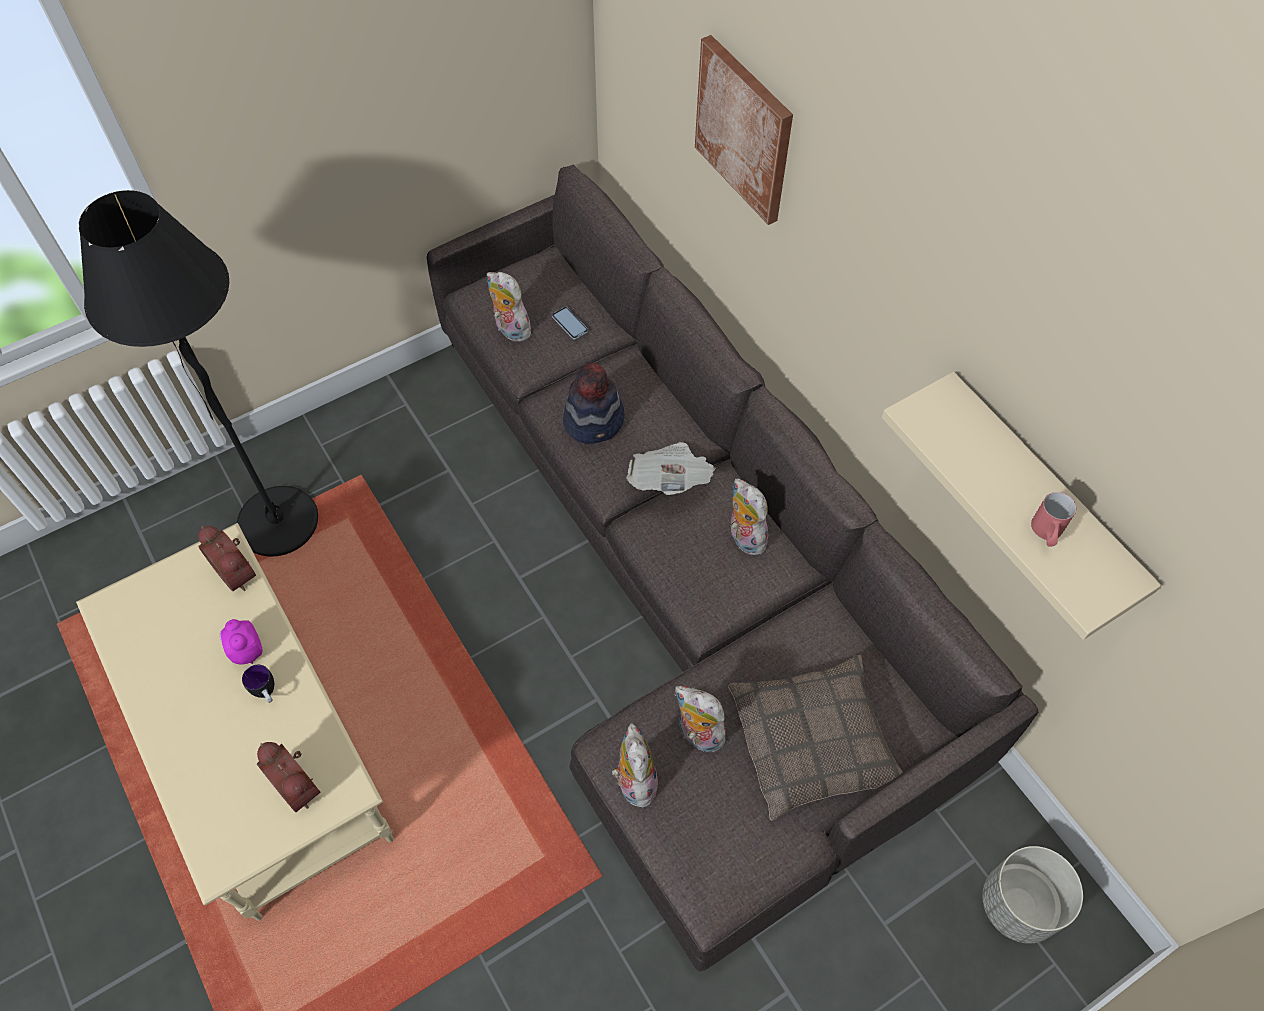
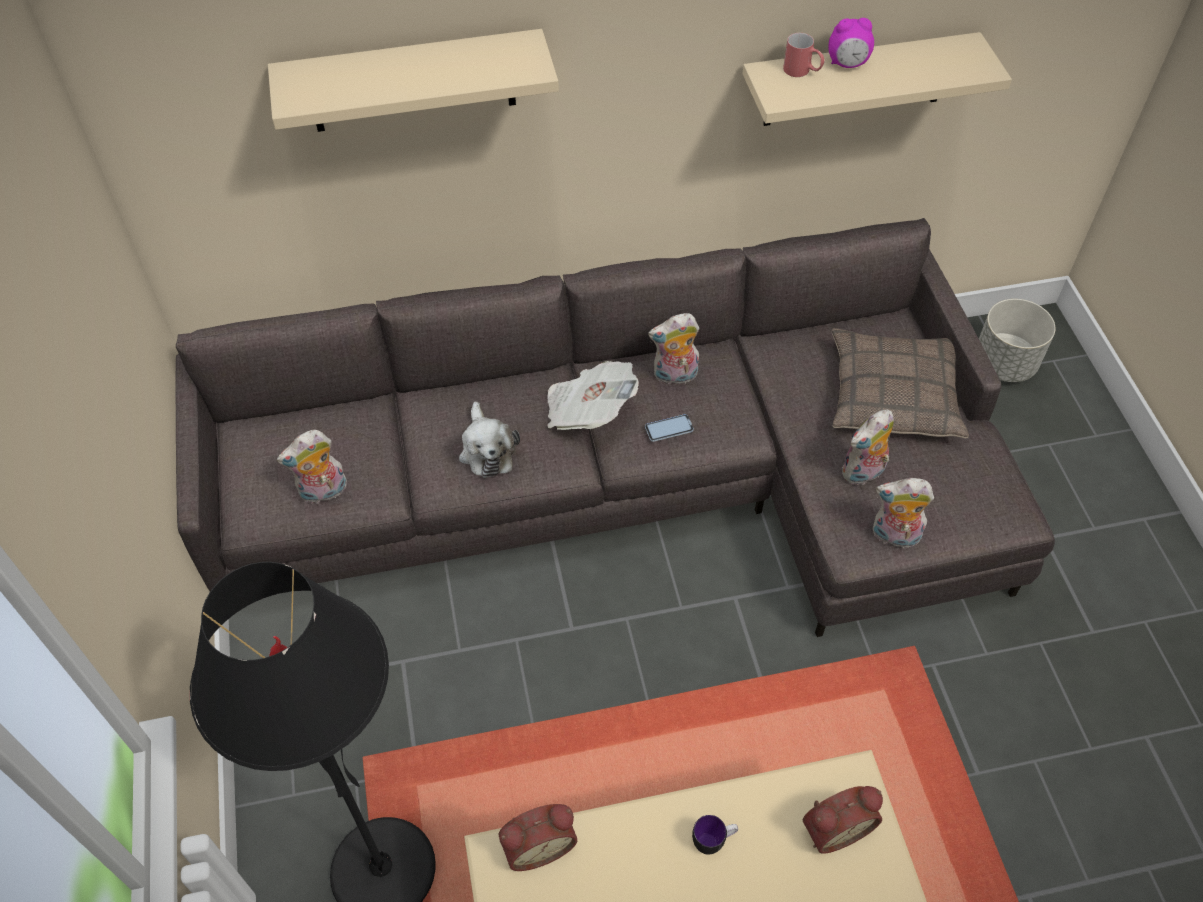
camera: 70 degrees left, 5 degrees down
(247, 651) = (651, 855): alarm clock -> alarm clock (847, 64)
(570, 324) = (349, 436): phone -> phone (669, 429)
(594, 420) = (487, 449): hat -> plush toy
(745, 130) = (412, 82): picture -> beige shelf
(1046, 534) = (920, 68): red mug -> red mug (802, 72)

